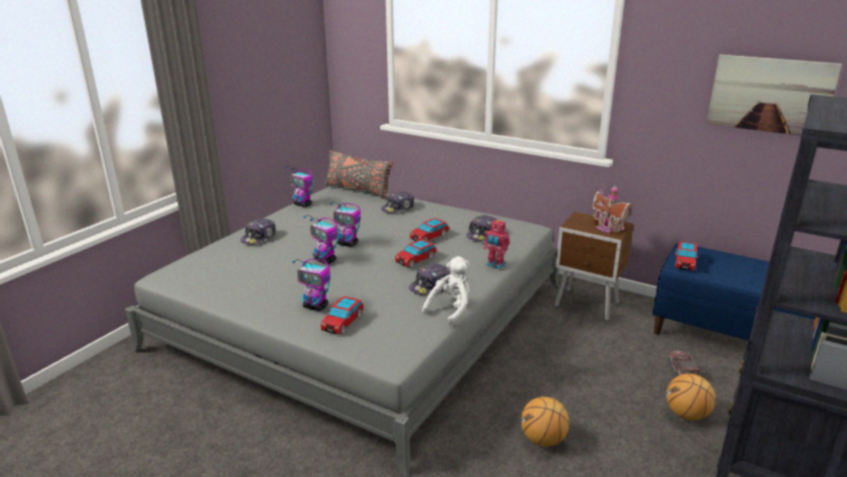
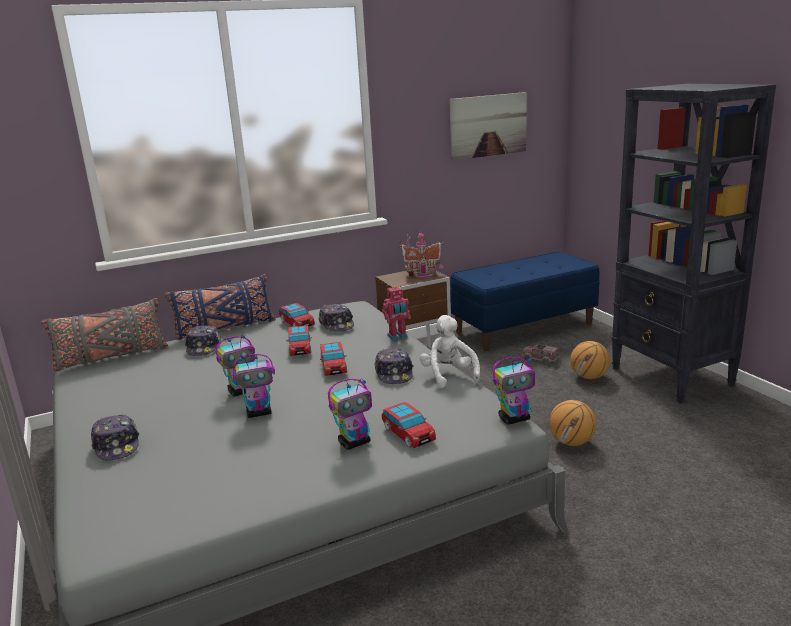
camera: 55 degrees left, 5 degrees down
(303, 204) = (78, 397): toy robot -> toy robot (514, 419)
(435, 202) = (225, 328): none -> blue pillow
(684, 262) = (483, 279): toy car -> toy car (297, 323)

